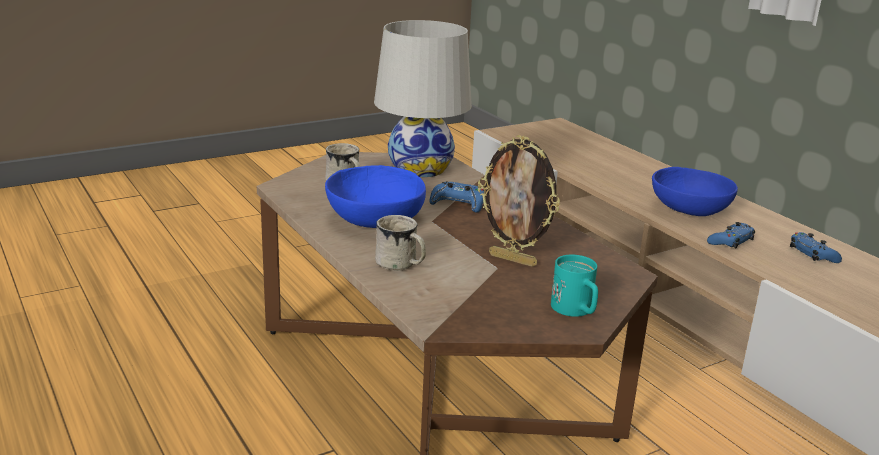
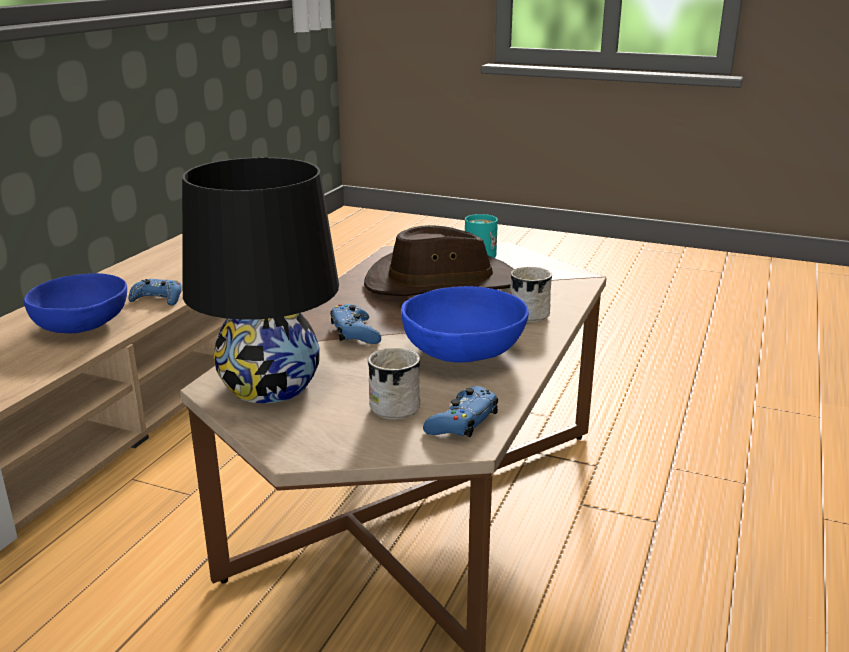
camera: 125 degrees left, 0 degrees up
(420, 168) = (269, 385): white table lamp -> black table lamp
(513, 260) = (440, 283): picture frame -> brown hat
(812, 254) = (153, 272): blue game controller -> blue game controller (462, 422)

